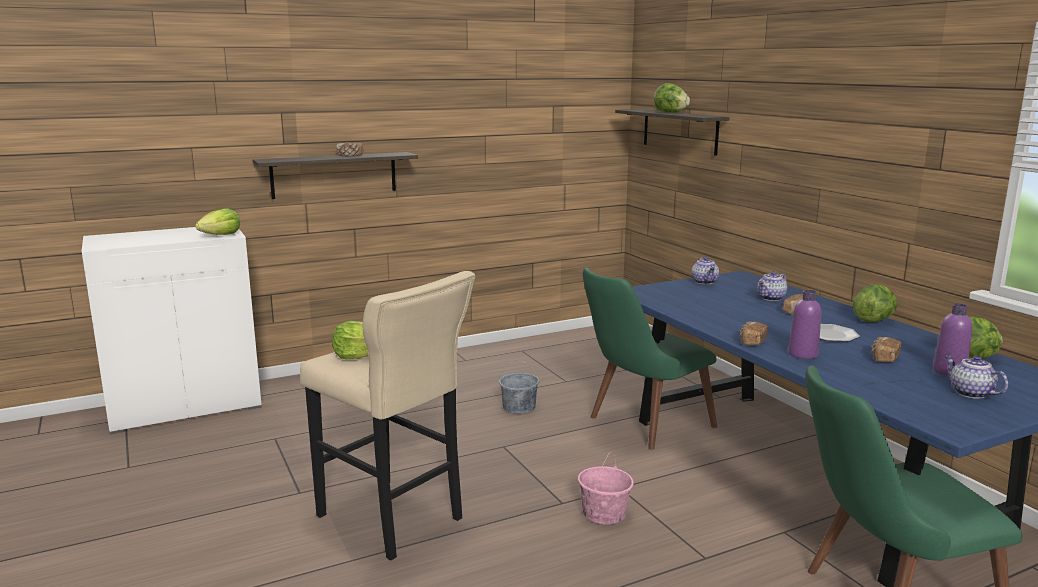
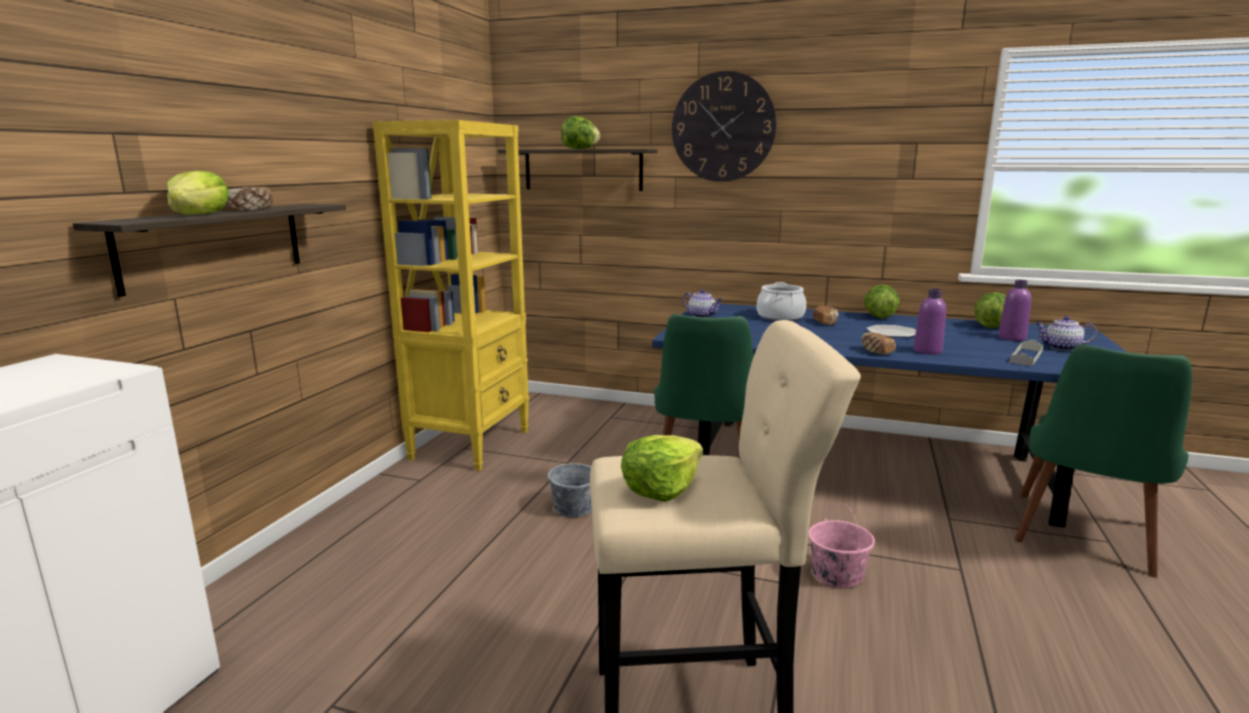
camera: 45 degrees left, 0 degrees up
(221, 235) = (96, 375): lettuce -> lettuce (199, 215)
(529, 350) = (471, 444): none -> yellow bookcase
(771, 298) = (780, 317): teapot -> cooking pot
(778, 99) = (723, 127): none -> wall clock
(884, 358) = (965, 340): bread -> none
(889, 386) = (1026, 356): none -> grey tray

